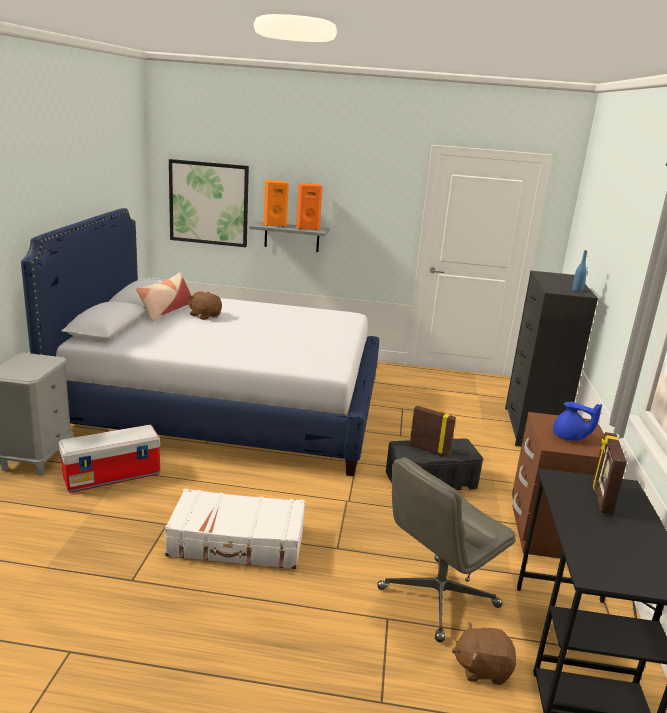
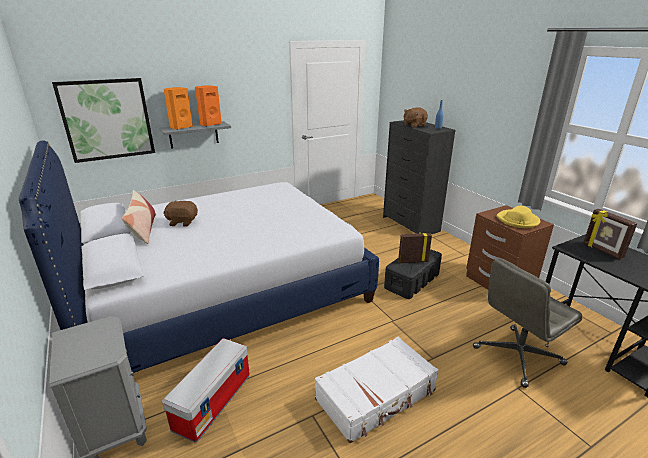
camera: 35 degrees left, 5 degrees up
(437, 598) = (517, 356): grey office chair -> grey office chair turned 45 degrees clockwise
(482, 668) = (589, 385): brown plush toy -> brown plush toy (414, 125)
(570, 437) = (518, 220): blue teapot -> yellow hat

